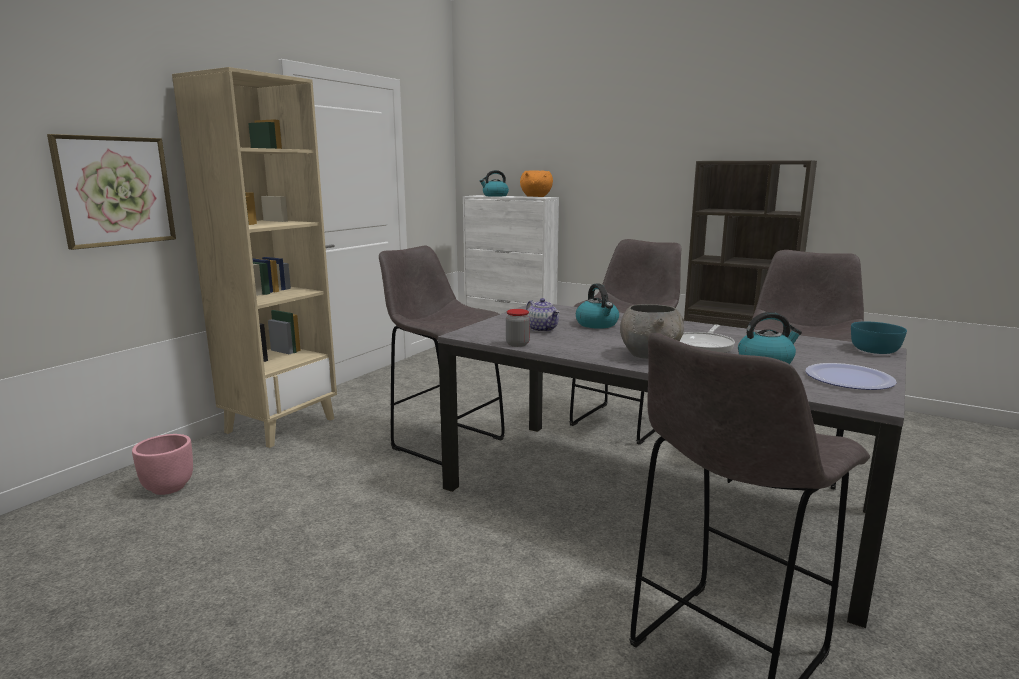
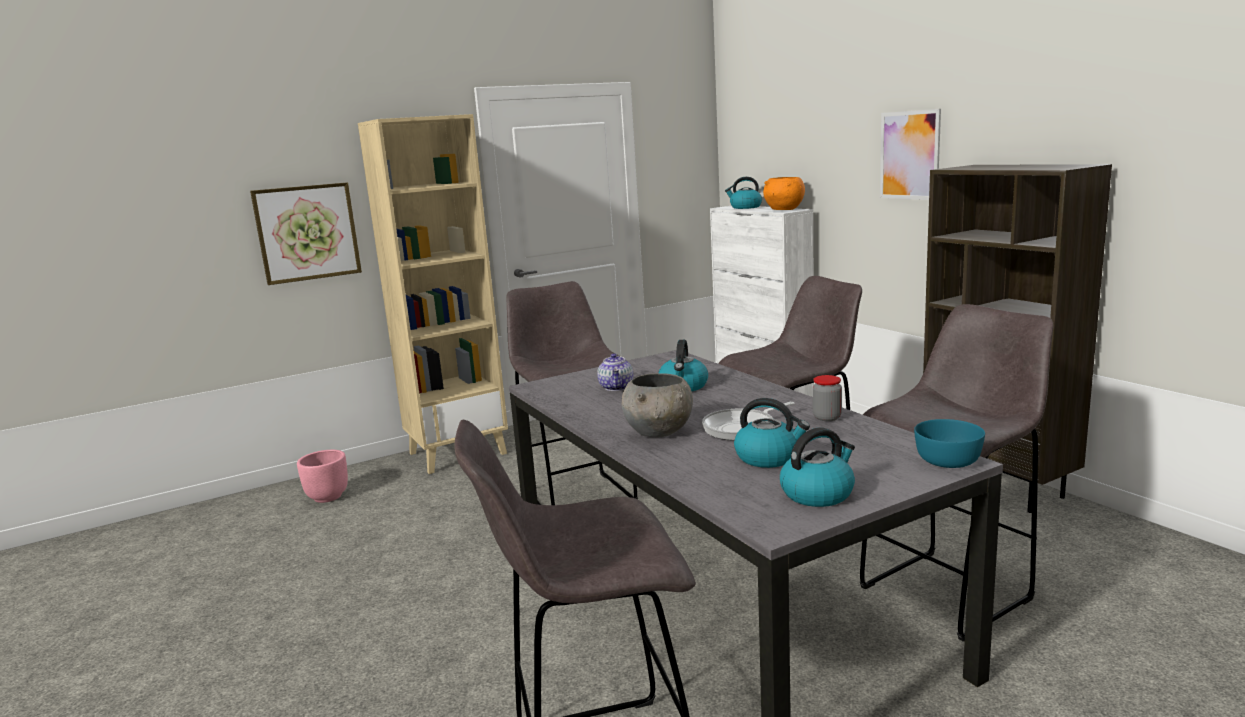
camera: 30 degrees right, 0 degrees up
(517, 344) = (559, 403): jar -> jar (827, 417)
(650, 154) = (909, 155): none -> picture
(848, 379) = (817, 493): plate -> kettle

